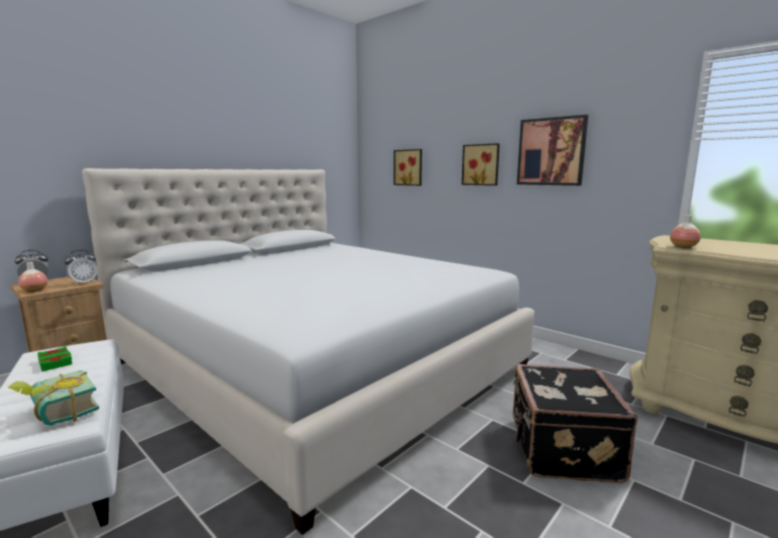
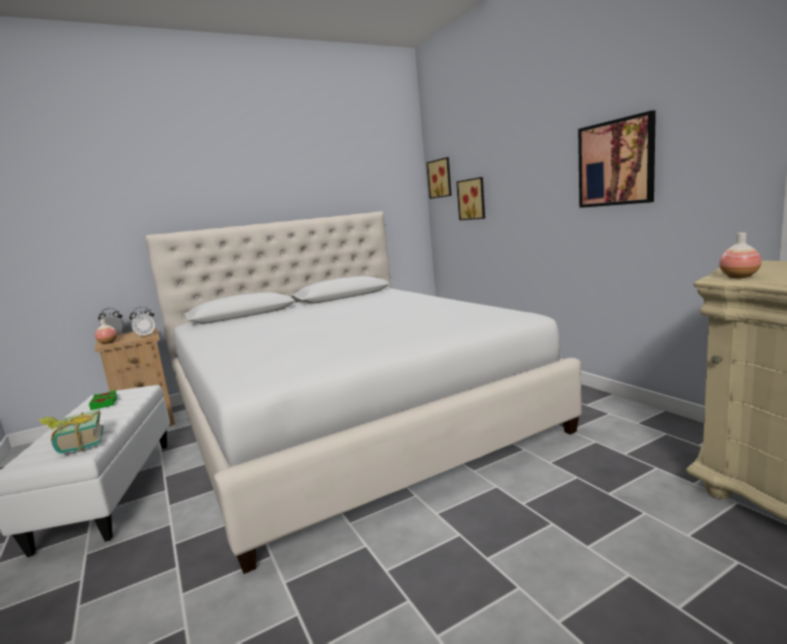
camera: 20 degrees right, 0 degrees up
(481, 164) = (542, 188): picture -> picture (441, 178)
(561, 449) = (558, 527): black suitcase -> none

